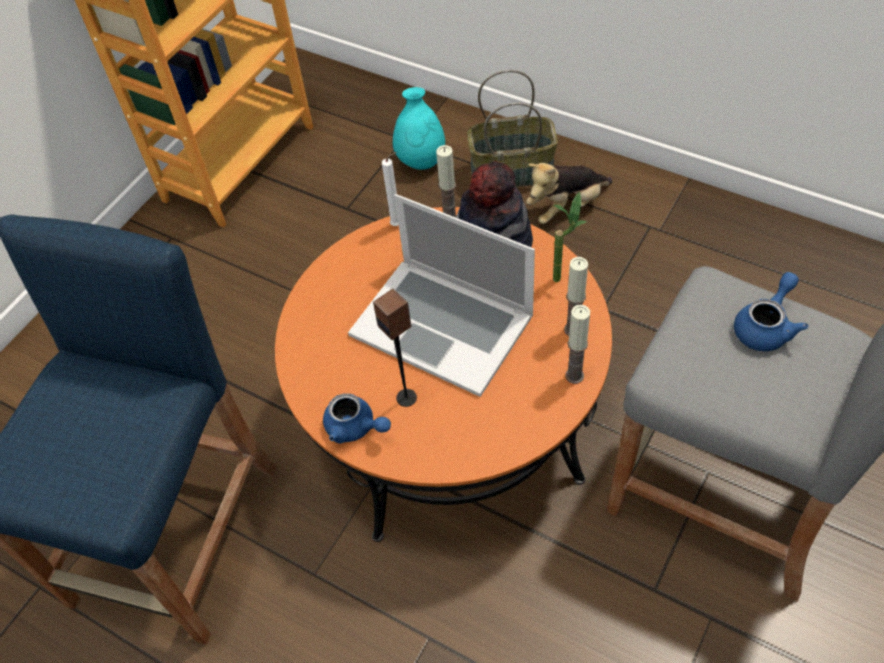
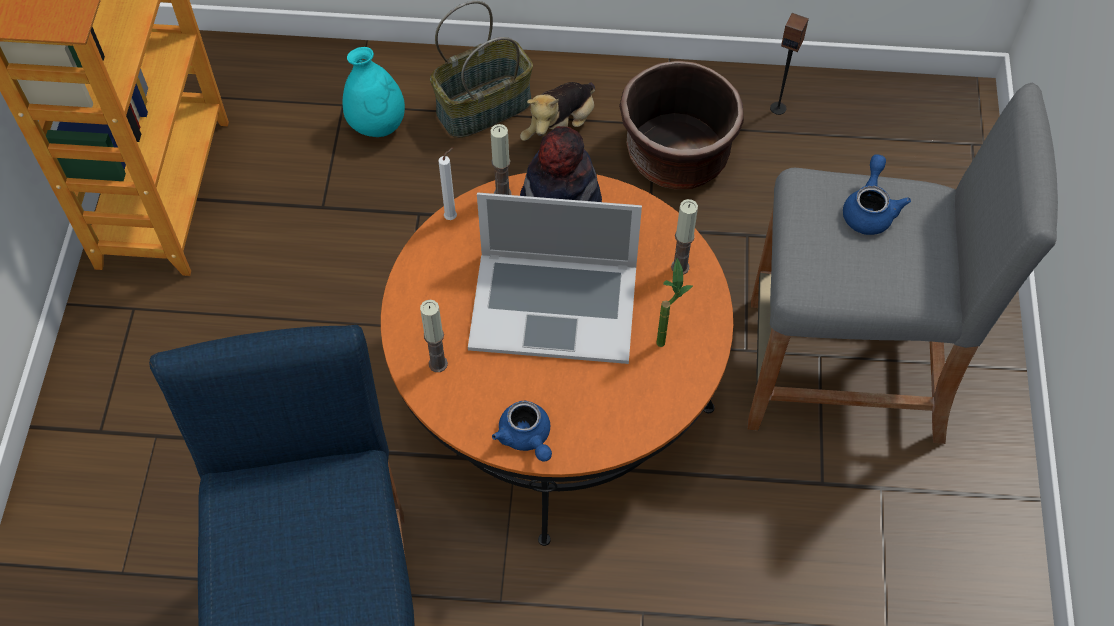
camera: 30 degrees left, 5 degrees up
(355, 428) = (526, 438): blue teapot -> blue teapot turned 60 degrees clockwise
(407, 397) = (559, 390): speaker -> speaker (778, 108)
(563, 275) = (643, 215): potted plant -> potted plant (665, 336)
(574, 376) = (703, 311): candle -> candle (438, 363)
(656, 257) = (676, 156): none -> brown planter

